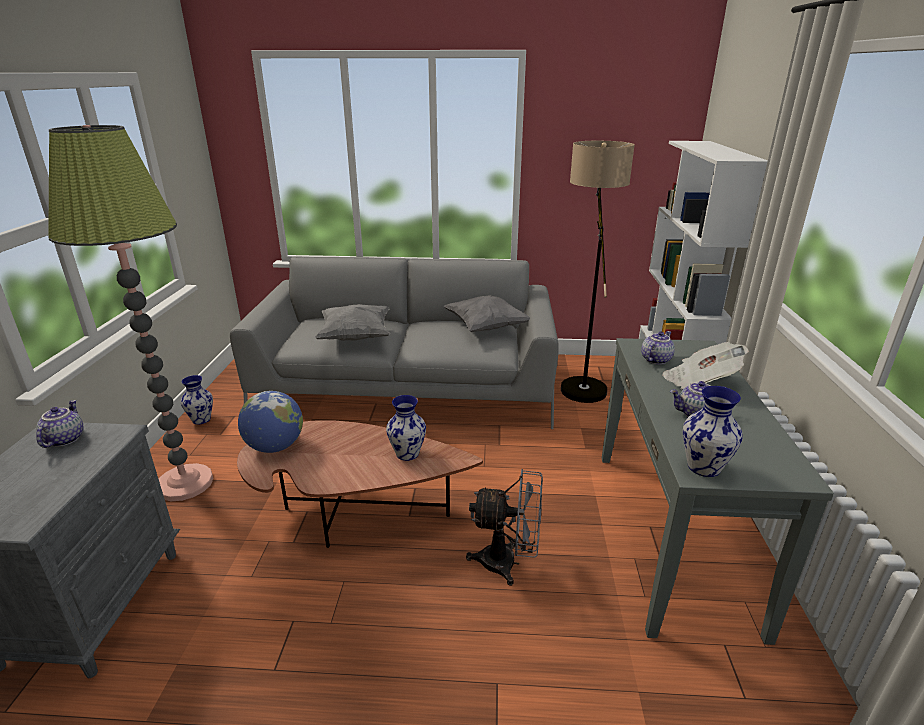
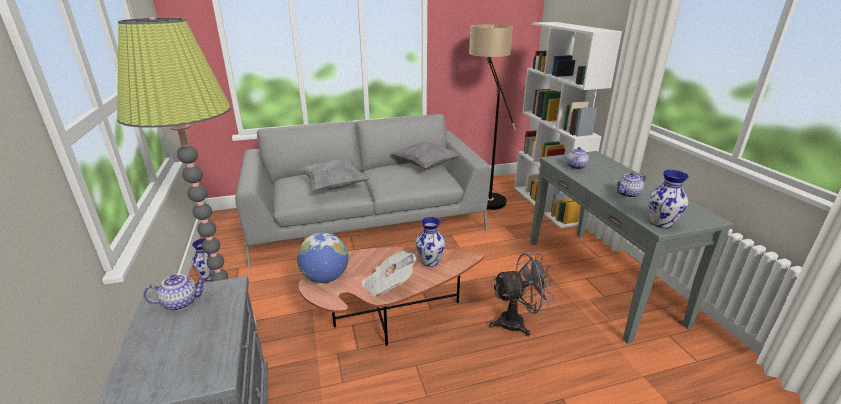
camera: 20 degrees left, 0 degrees up
(64, 439) = (181, 302): teapot -> teapot turned 90 degrees clockwise
(699, 382) = (612, 176): newspaper -> newspaper (388, 285)

